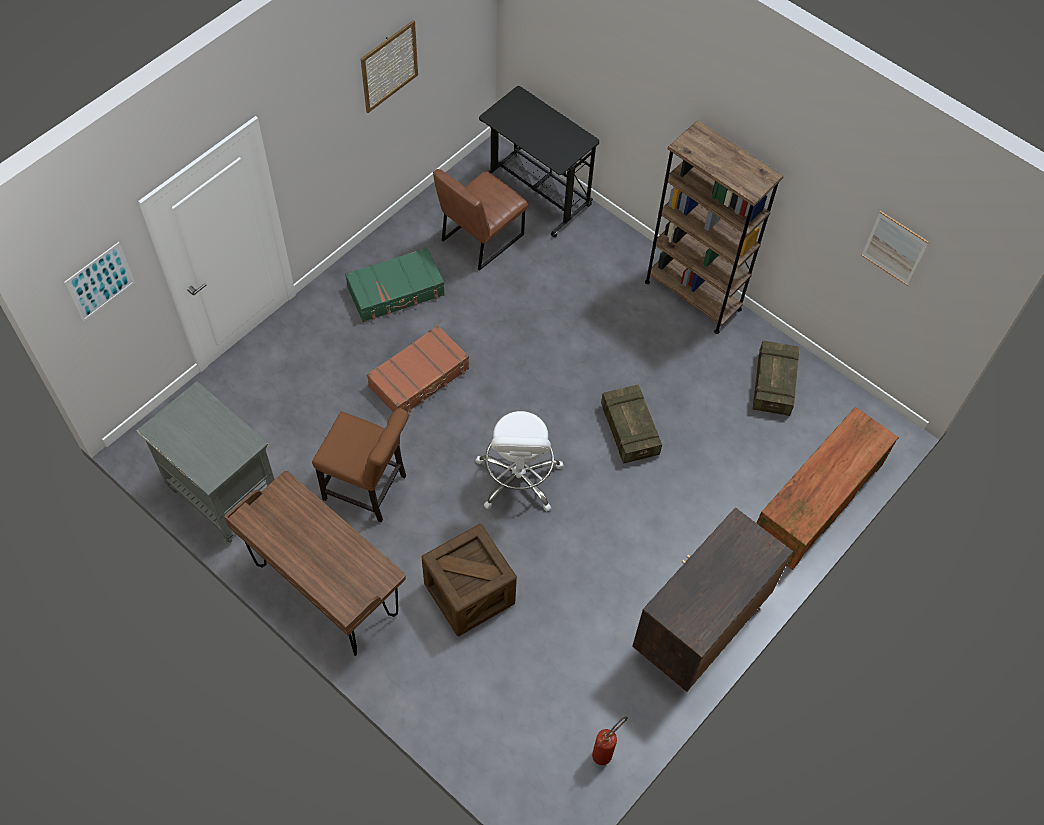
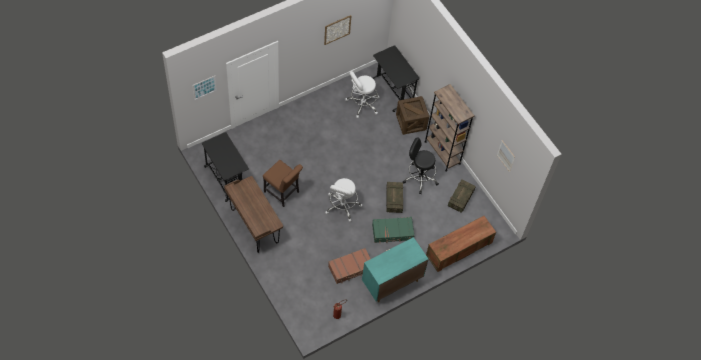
camera: 15 degrees right, 0 degrees up
(224, 494) = (227, 179): grey cart -> black desk
(396, 291) = (320, 117): green suitcase -> green suitcase (392, 232)
(419, 378) = (317, 155): brown suitcase -> brown suitcase (351, 268)
(469, 593) = (308, 243): crate -> crate (411, 122)
(480, 238) = (362, 104): brown chair -> white stool
(666, 363) = (419, 177): none -> black stool
(699, 628) = (391, 282): brown cabinet -> turquoise cabinet

